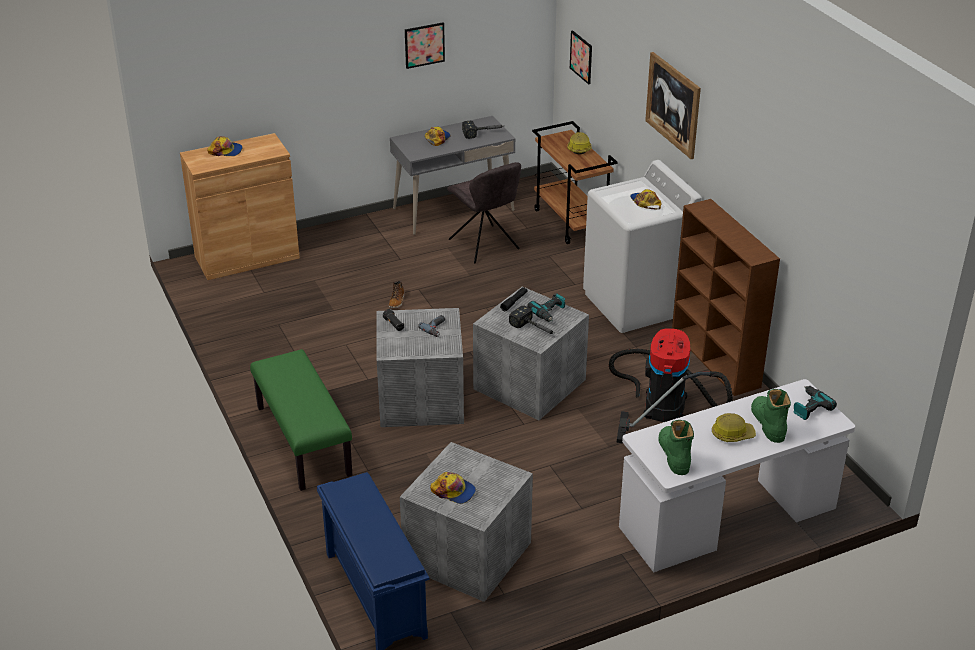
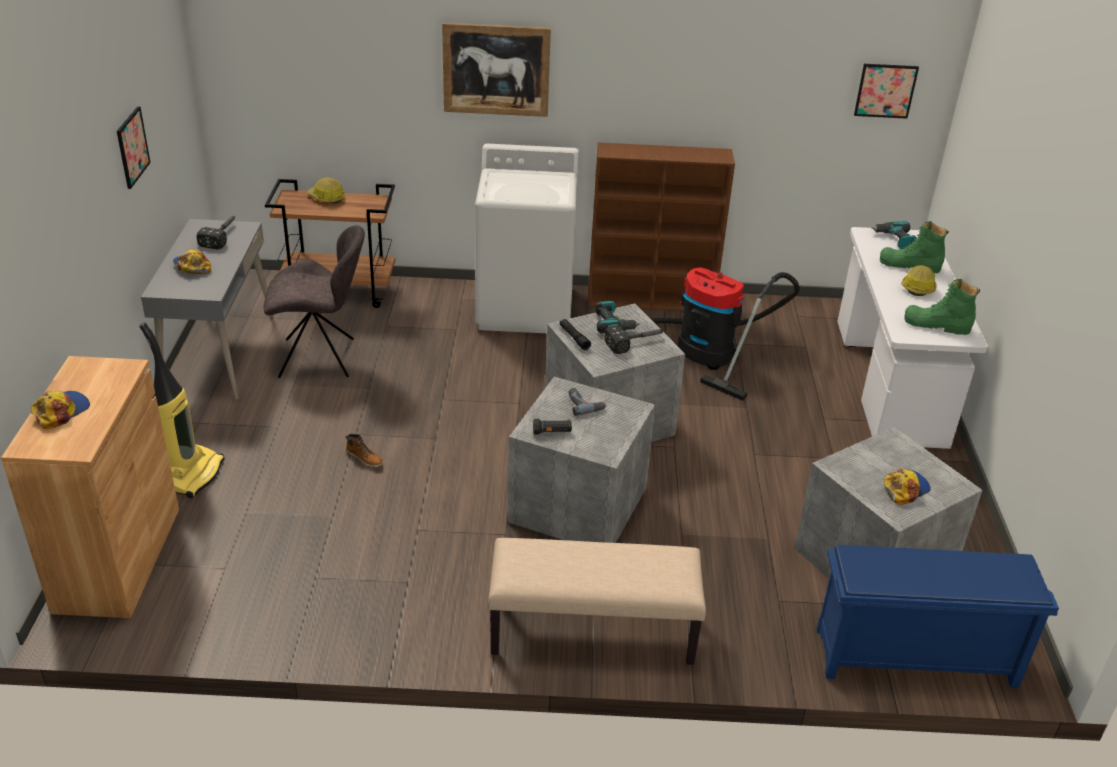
camera: 65 degrees left, 0 degrees up
(302, 441) = (591, 632): green bench -> beige bench
(332, 249) = (192, 474): none -> vacuum cleaner
(581, 57) = (273, 92): picture -> picture (885, 90)
(645, 203) = (536, 183): cap -> none

